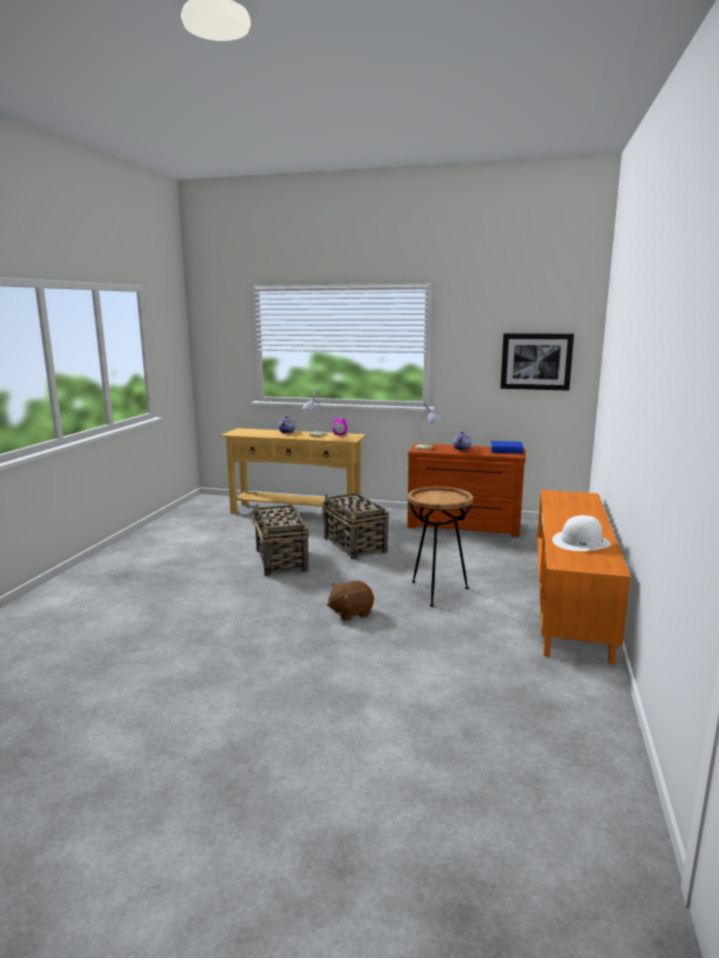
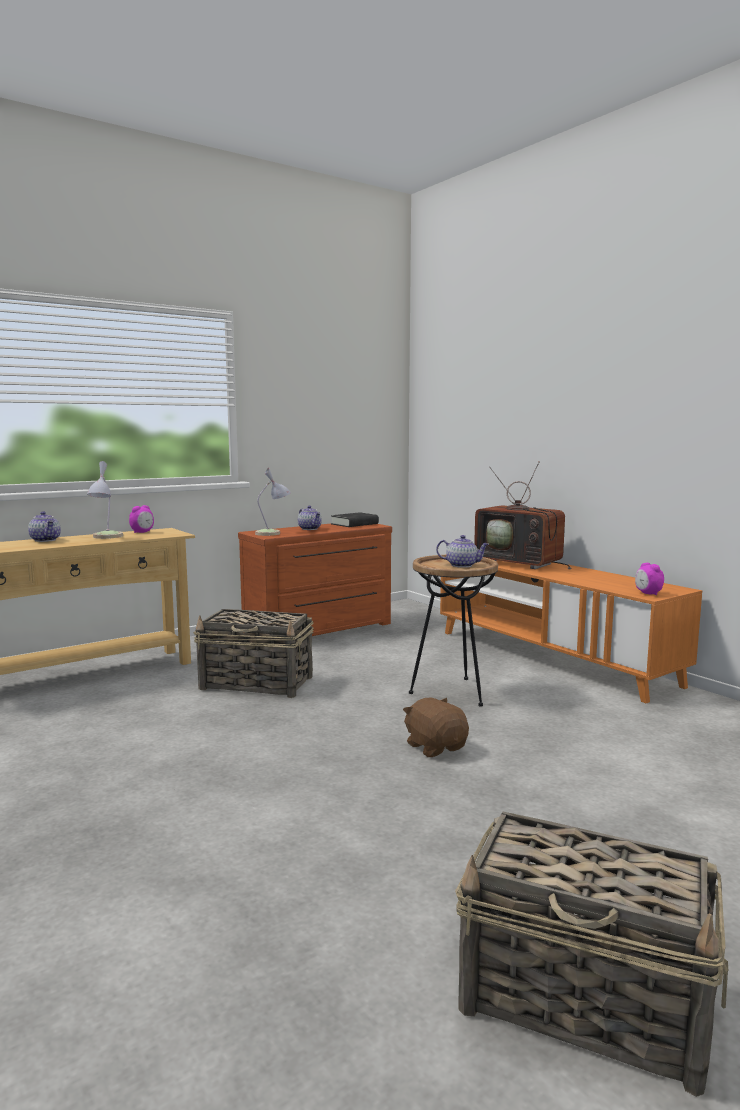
camera: 50 degrees left, 5 degrees down
(281, 561) = (209, 733): basket -> basket (586, 1002)
(350, 613) = (435, 747): brown plush toy -> brown plush toy turned 135 degrees clockwise
(442, 499) = (462, 565): none -> teapot
(506, 450) = (354, 524): blue book -> black book
(536, 361) = (353, 417): picture -> none
(567, 562) = (648, 593): none -> alarm clock
(573, 512) = (522, 563): none -> television
(581, 542) = (603, 579): white hat -> none

